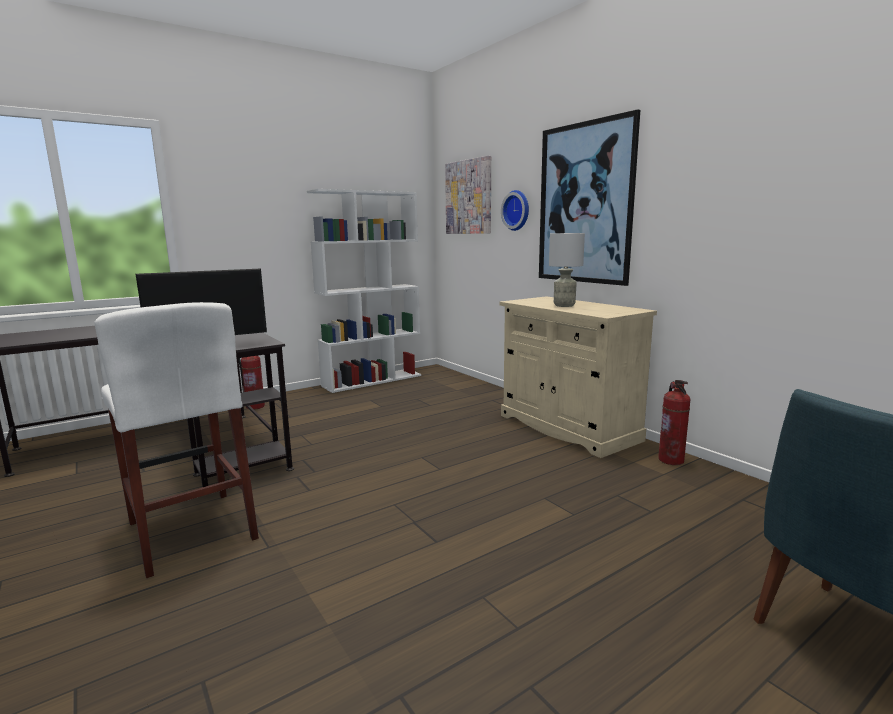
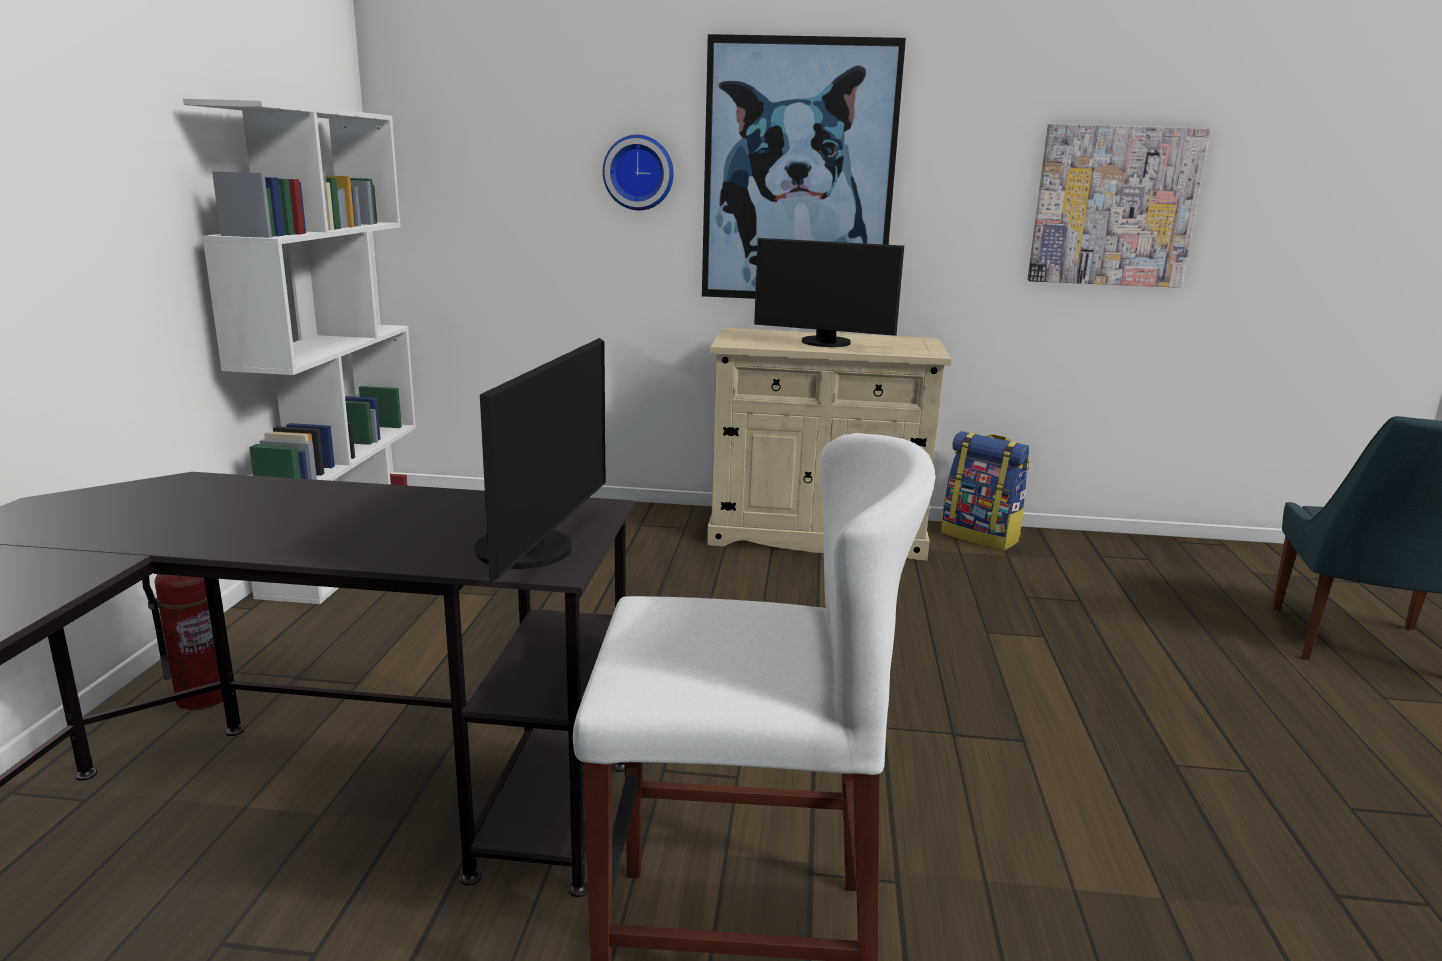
camera: 50 degrees left, 5 degrees up
(469, 197) = (492, 134): picture -> picture (1114, 206)
(564, 305) = (825, 343): grey table lamp -> monitor
(671, 460) = (981, 537): fire extinguisher -> backpack

